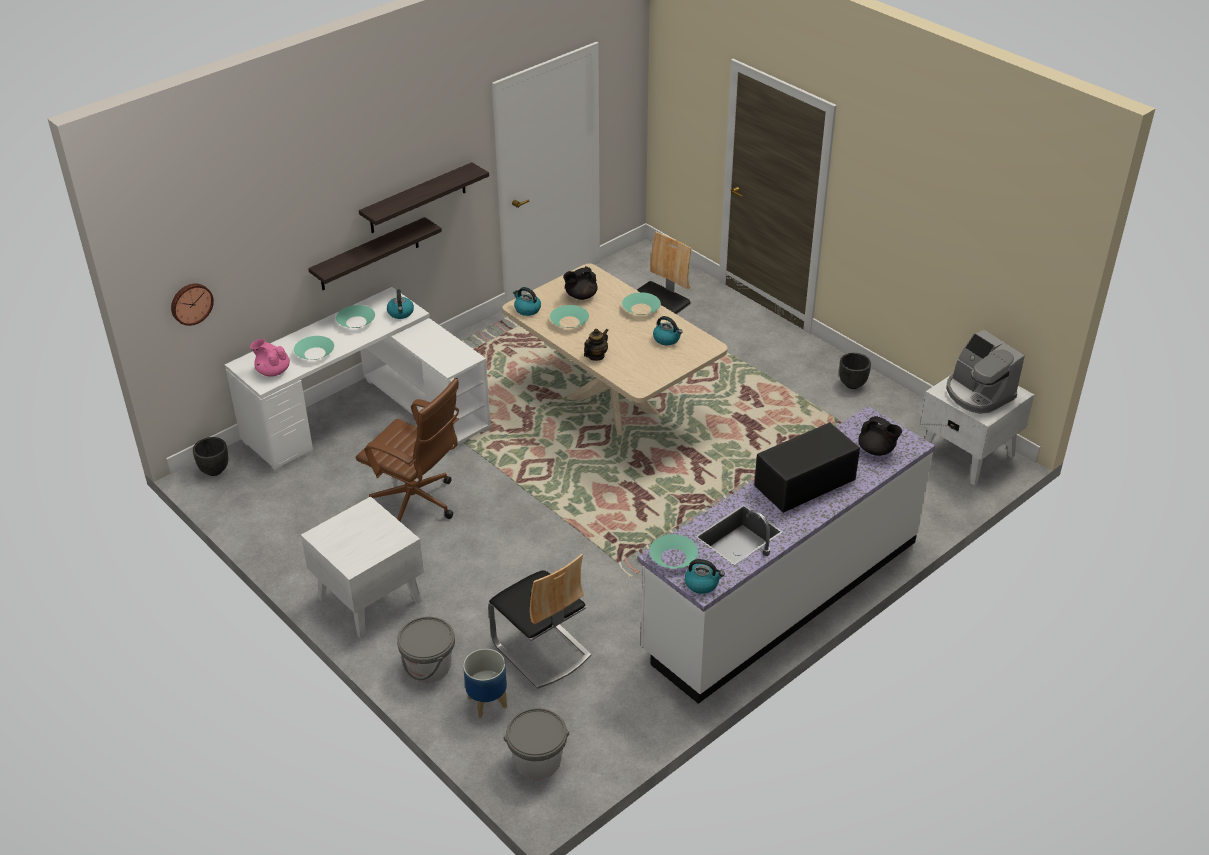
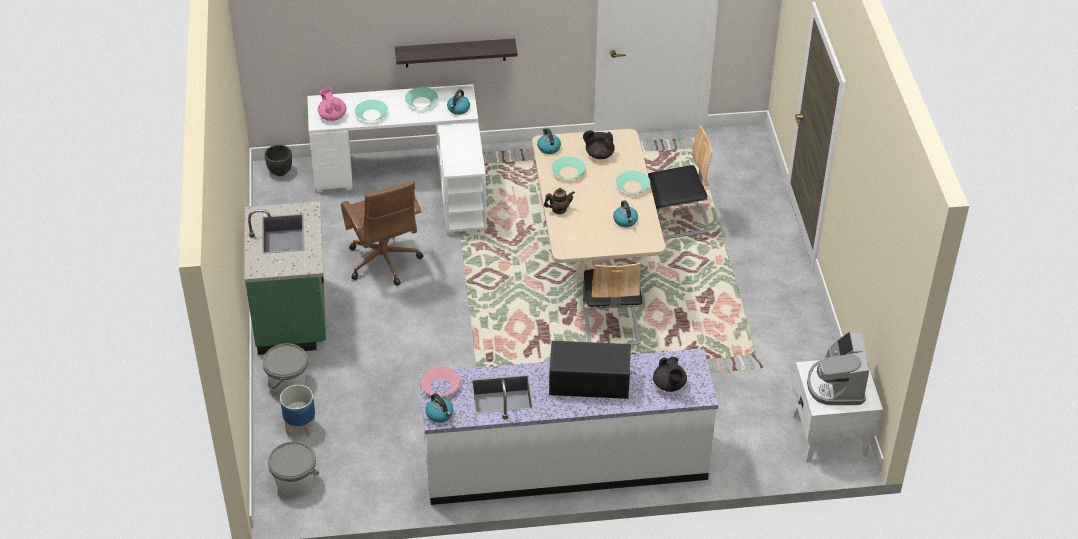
camera: 35 degrees right, 5 degrees up
(191, 303) = (285, 42): wall clock -> none
(369, 599) = (293, 316): white nightstand -> green counter
(417, 198) = (509, 22): shelf -> none
(541, 650) = (366, 411): chair -> chair (610, 324)
(673, 557) = (441, 386): turquoise bowl -> pink bowl
(852, 384) = (800, 330): black planter -> none

